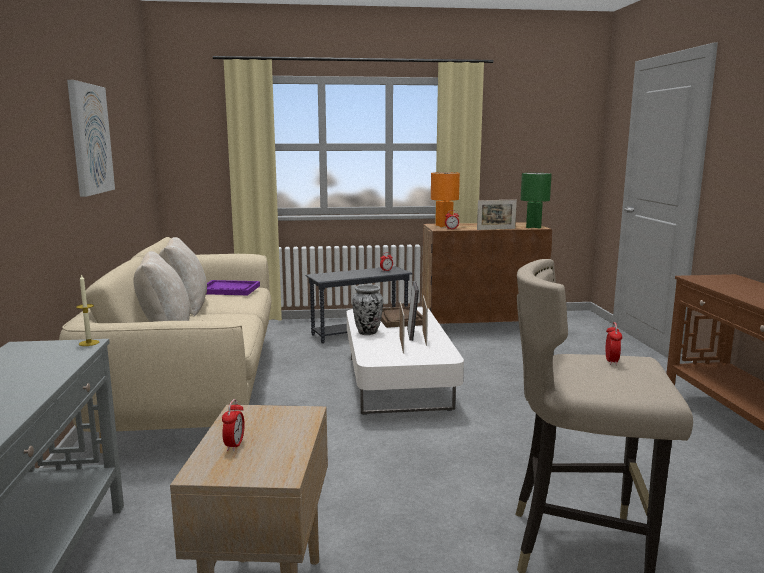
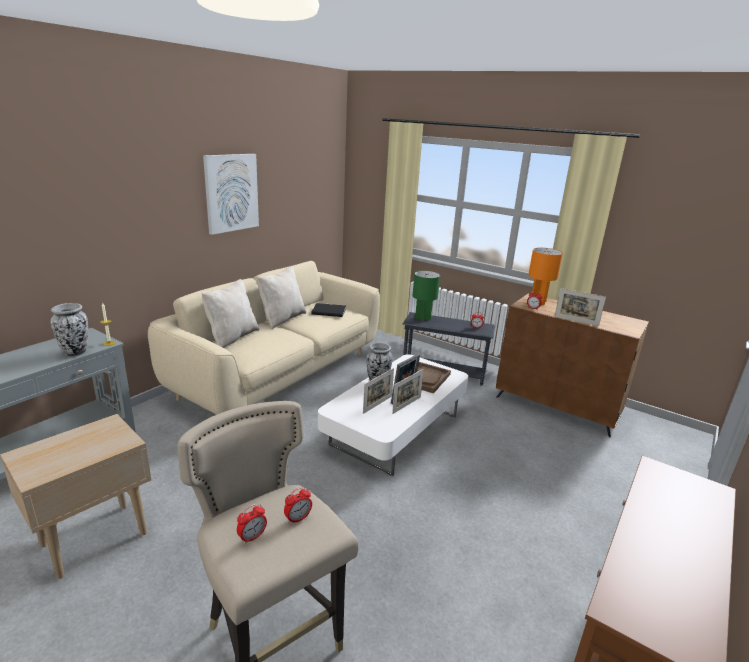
camera: 40 degrees right, 10 degrees up
(64, 361) = (75, 352): none -> vase
(229, 289) = (330, 311): purple tray -> black book
(234, 445) = (61, 445): alarm clock -> alarm clock (252, 537)
(534, 227) = (625, 330): green table lamp -> green table lamp (423, 319)

